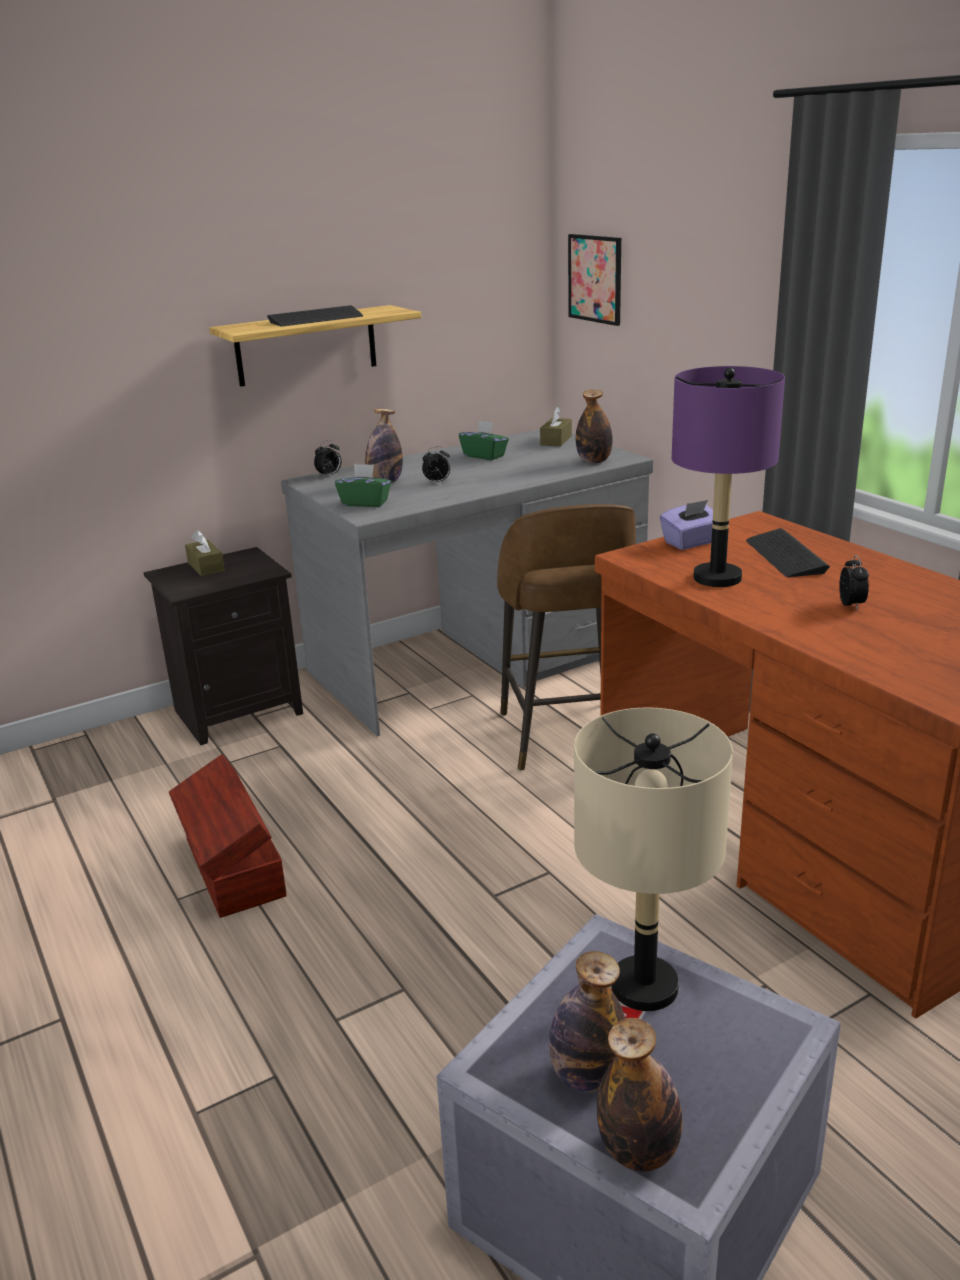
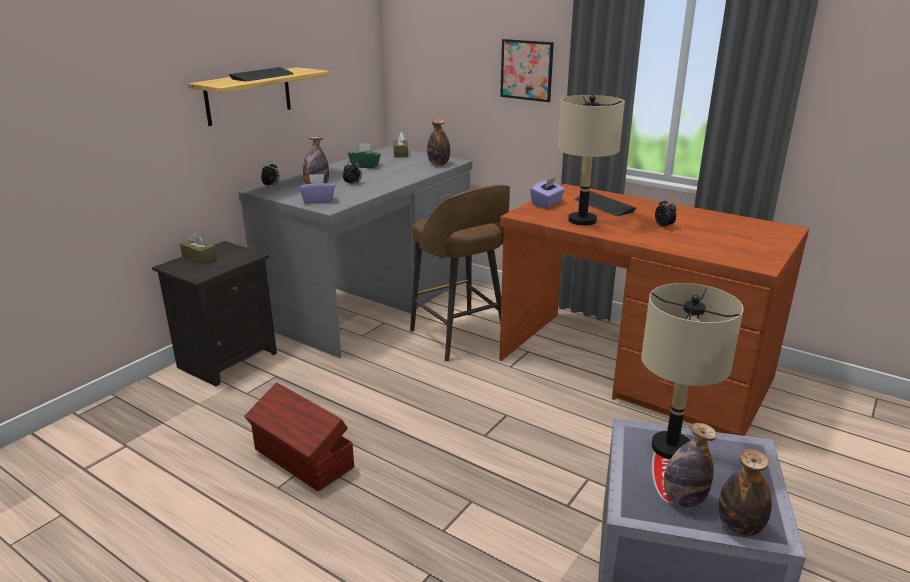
camera: 25 degrees left, 0 degrees up
(365, 503) = (318, 200): green tissue box -> purple tissue box
(595, 279) = (420, 49): picture -> picture (526, 70)
(717, 578) = (582, 220): purple table lamp -> beige table lamp

